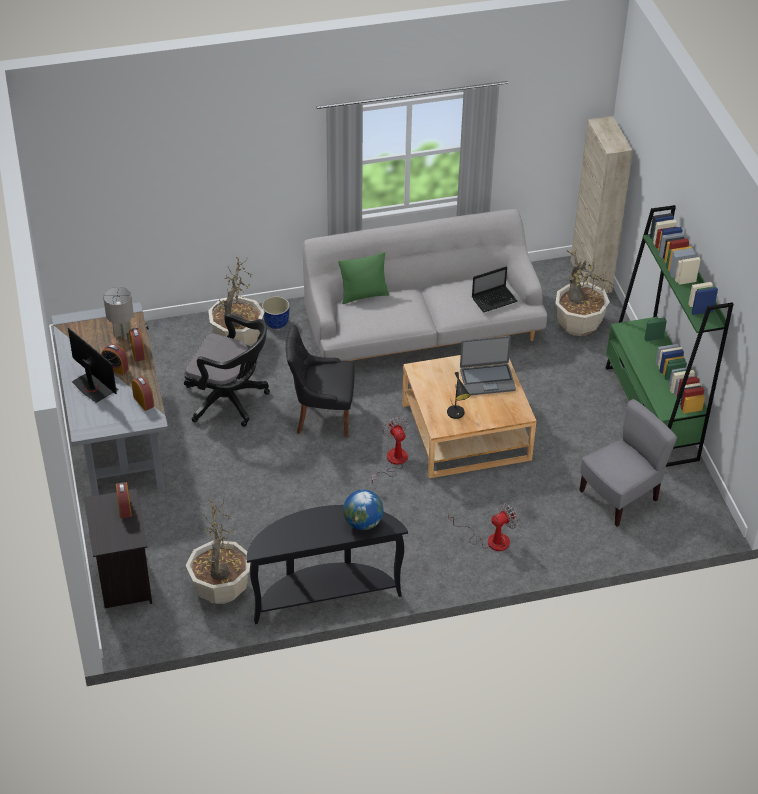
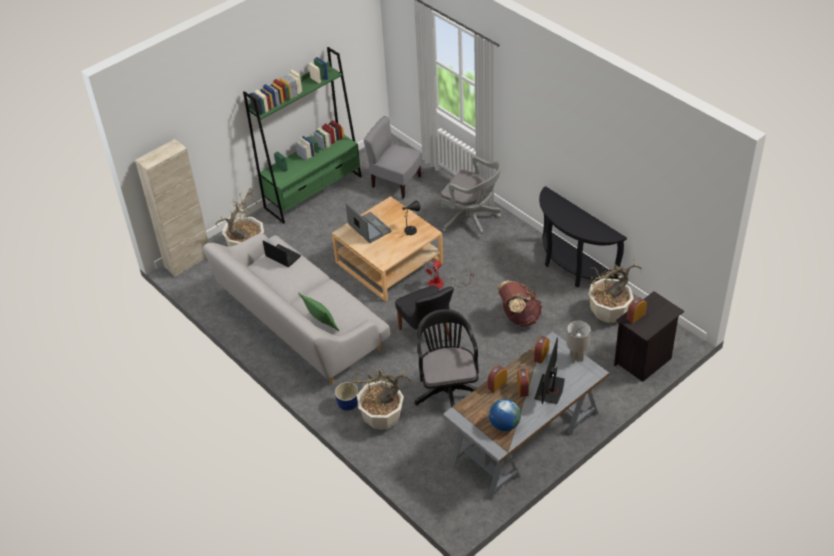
camera: 115 degrees left, 0 degrees up
(122, 333) = (485, 405): grey table lamp -> grey table lamp (576, 358)
(284, 504) = (519, 317): none -> brown backpack
(363, 523) = (555, 204): globe -> globe (504, 424)
(490, 540) = (471, 219): fan -> grey office chair

